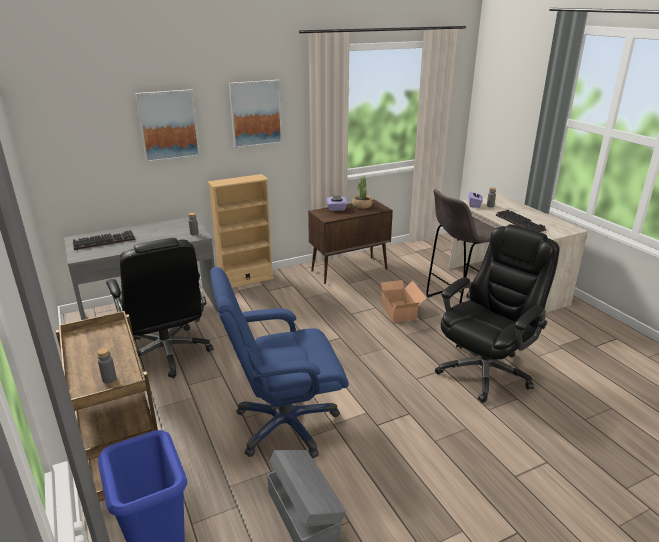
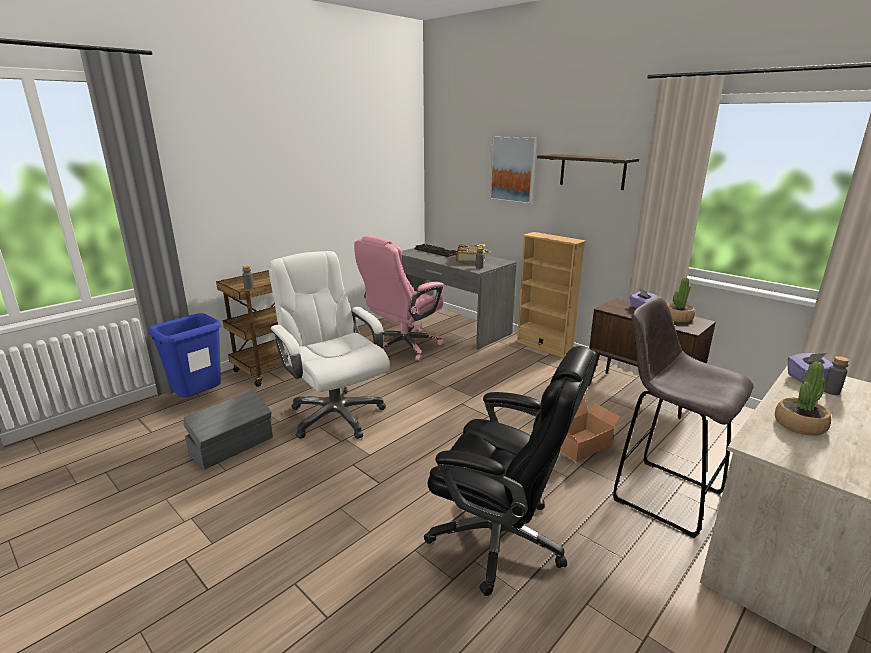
camera: 70 degrees right, 5 degrees down
(162, 231) = (472, 259): none -> book
(167, 354) = (402, 347): black office chair -> pink office chair
(255, 113) = (592, 171): picture -> shelf
(285, 425) = (335, 415): blue office chair -> white office chair
(521, 223) = (799, 425): keyboard -> potted plant

